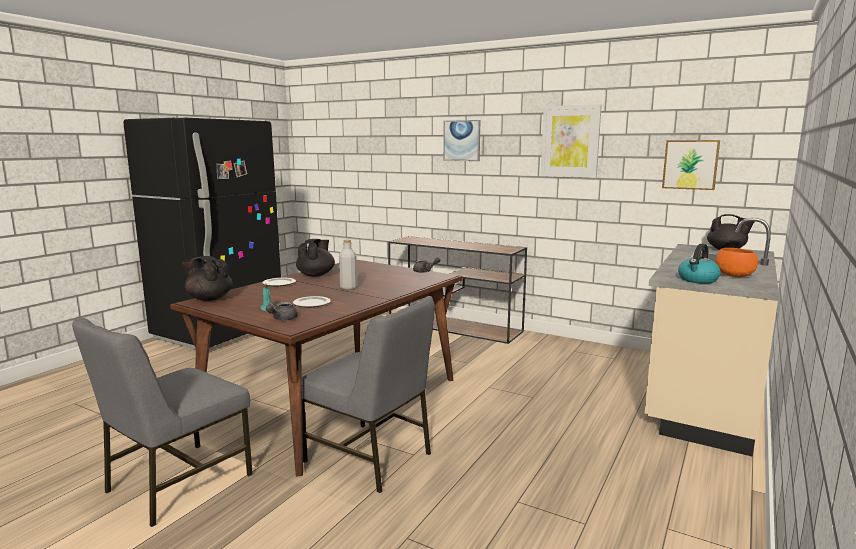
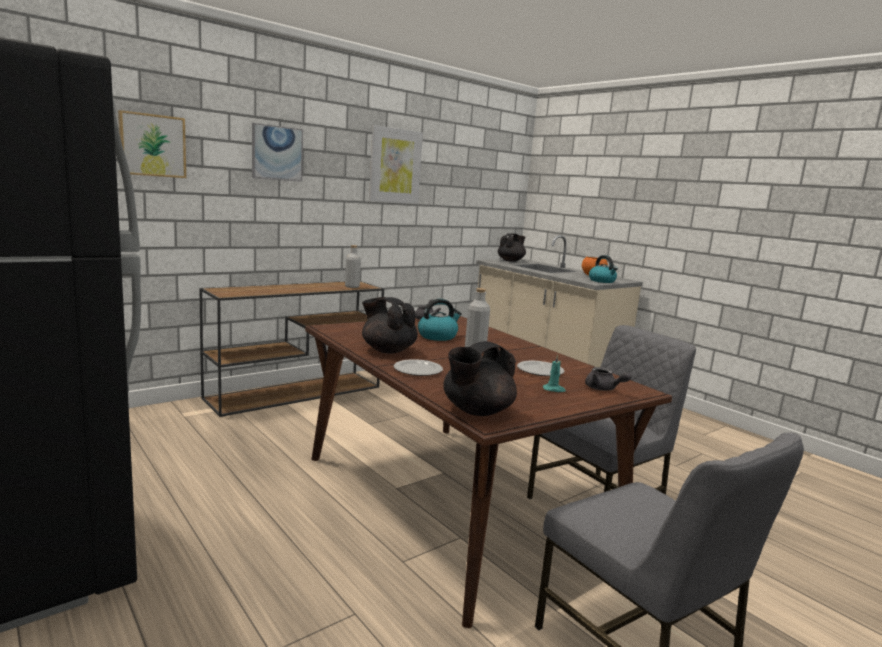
camera: 70 degrees left, 0 degrees up
(372, 278) = (438, 336): none -> kettle
(494, 249) = (352, 286): none -> grey bottle
(690, 164) = (477, 193): picture -> picture (152, 145)

